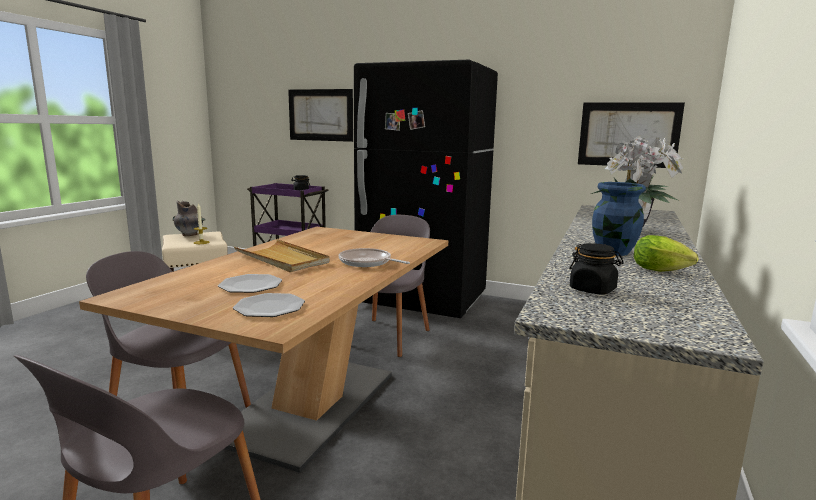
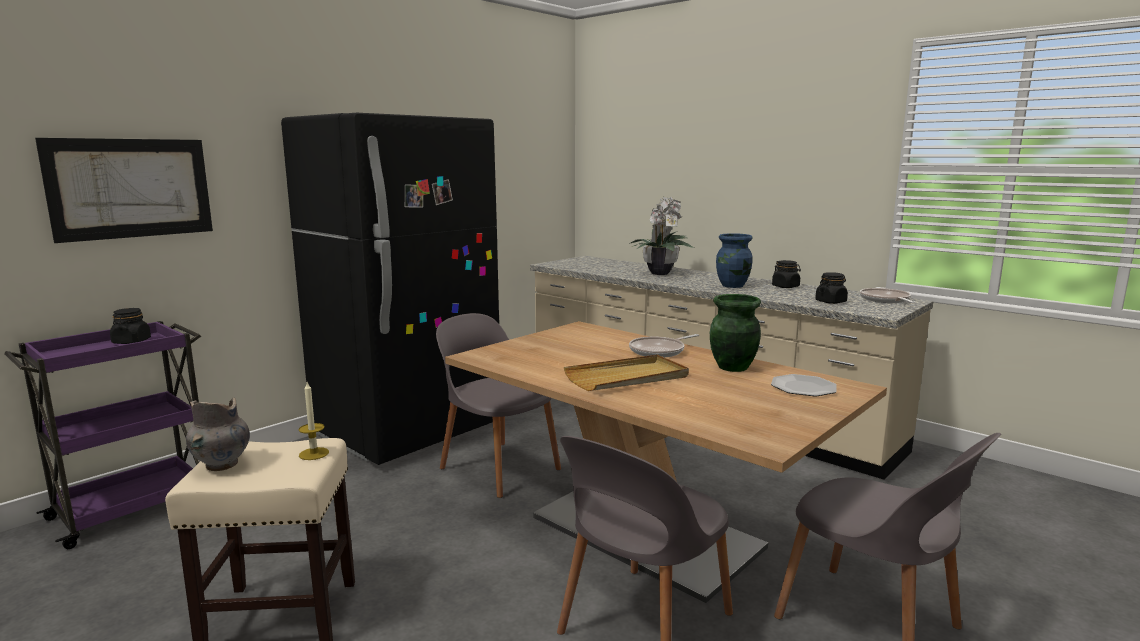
camera: 70 degrees left, 0 degrees up
(250, 285) = (733, 392): plate -> none
(328, 284) = (732, 367): none -> green vase
(628, 134) = (528, 191): picture -> none
(663, 271) = (785, 287): lettuce -> black jar
(675, 321) = (886, 300): none -> frying pan

